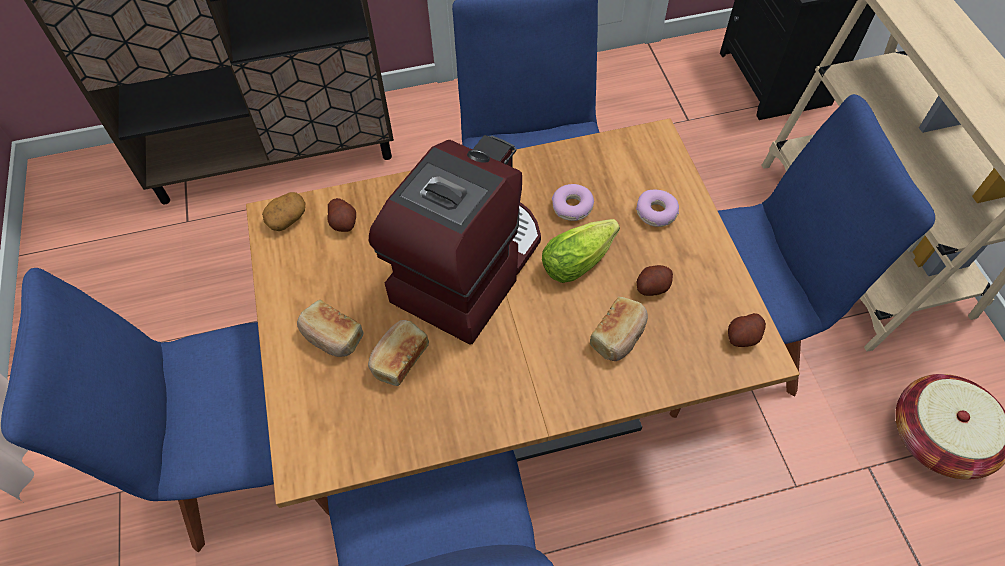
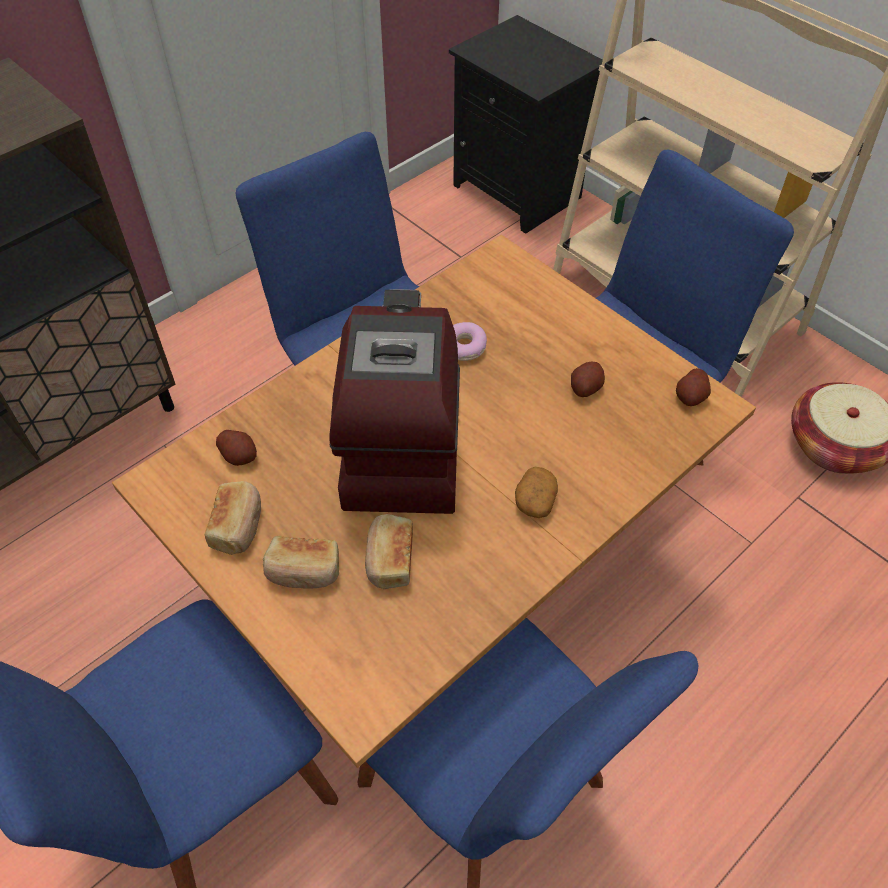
camera: 30 degrees left, 5 degrees down
(287, 218) = (171, 477): potato -> potato (535, 500)
(581, 259) = (504, 390): lettuce -> none
(619, 336) = (585, 443): bread -> bread (238, 526)
(656, 213) = (545, 322): donut -> none

